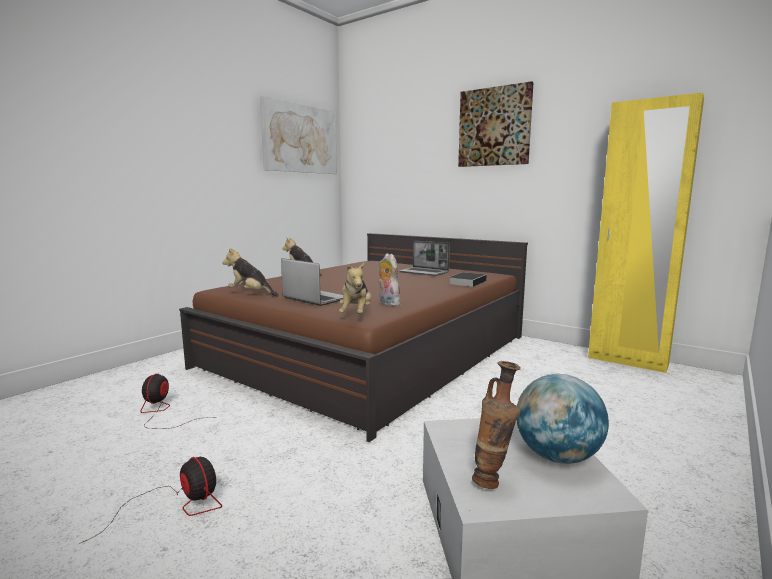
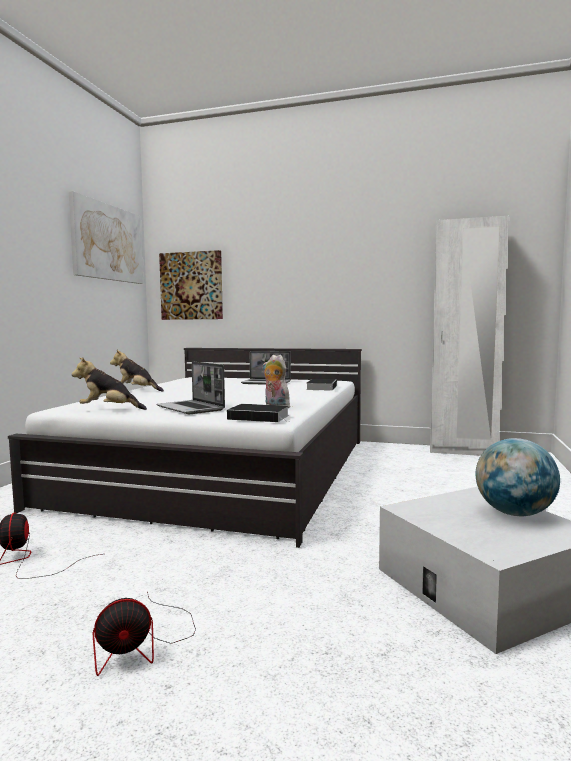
camera: 20 degrees left, 5 degrees down
(177, 505) = (143, 644): fan -> fan turned 135 degrees clockwise
(314, 298) = (191, 408): laptop -> laptop turned 150 degrees counterclockwise
(356, 314) = (260, 417): plush toy -> book
(371, 351) = (226, 469): brown bed -> white bed
(493, 481) = (488, 538): vase -> none
(494, 127) = (321, 239): picture -> picture (191, 286)
(627, 361) = (462, 451): yellow wardrobe -> white wardrobe

